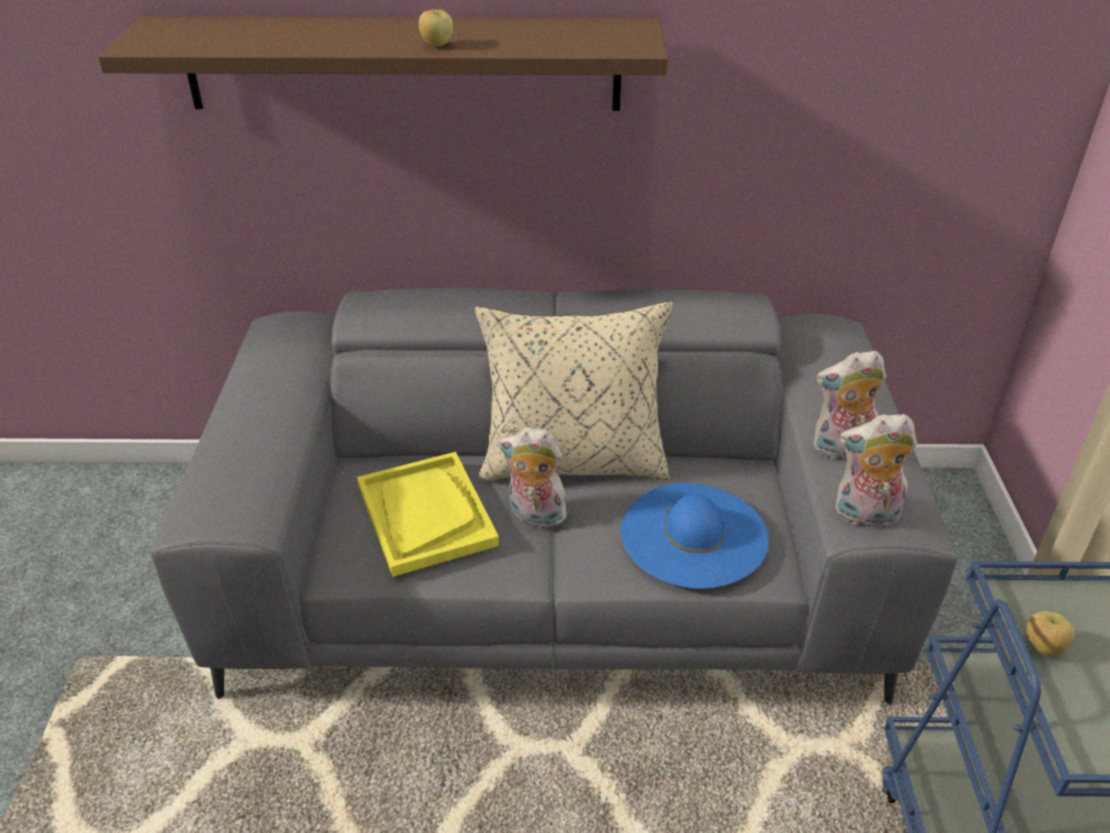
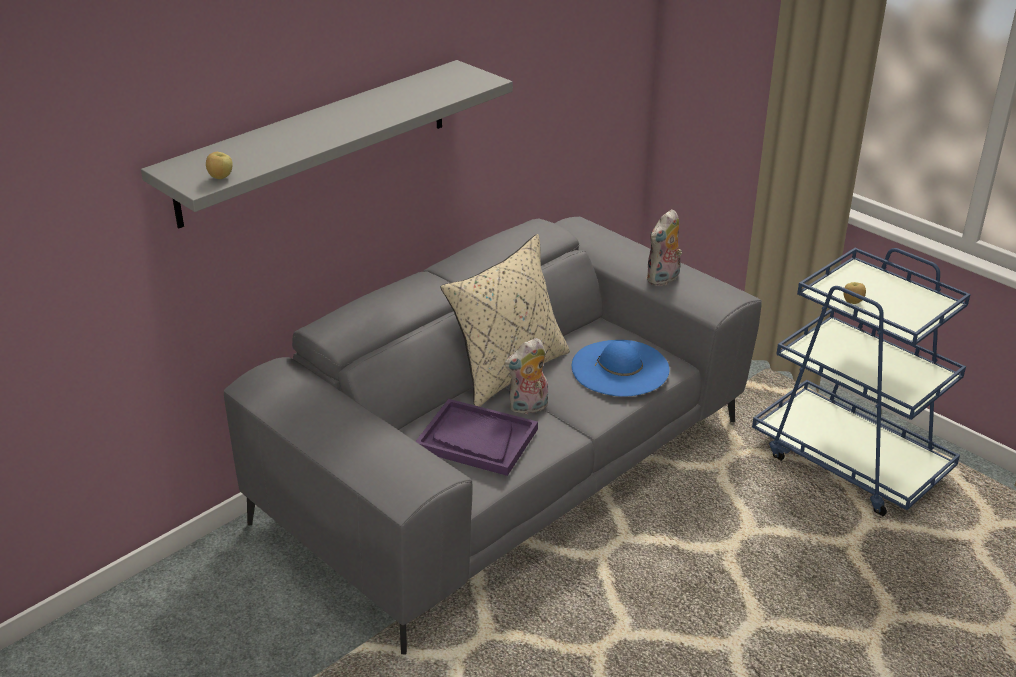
camera: 45 degrees left, 5 degrees down
(403, 64) = (316, 141): brown shelf -> grey shelf
(425, 515) = (476, 440): yellow tray -> purple tray
(437, 45) = (382, 117): apple -> apple (220, 177)
(864, 515) = (712, 301): plush toy -> none

